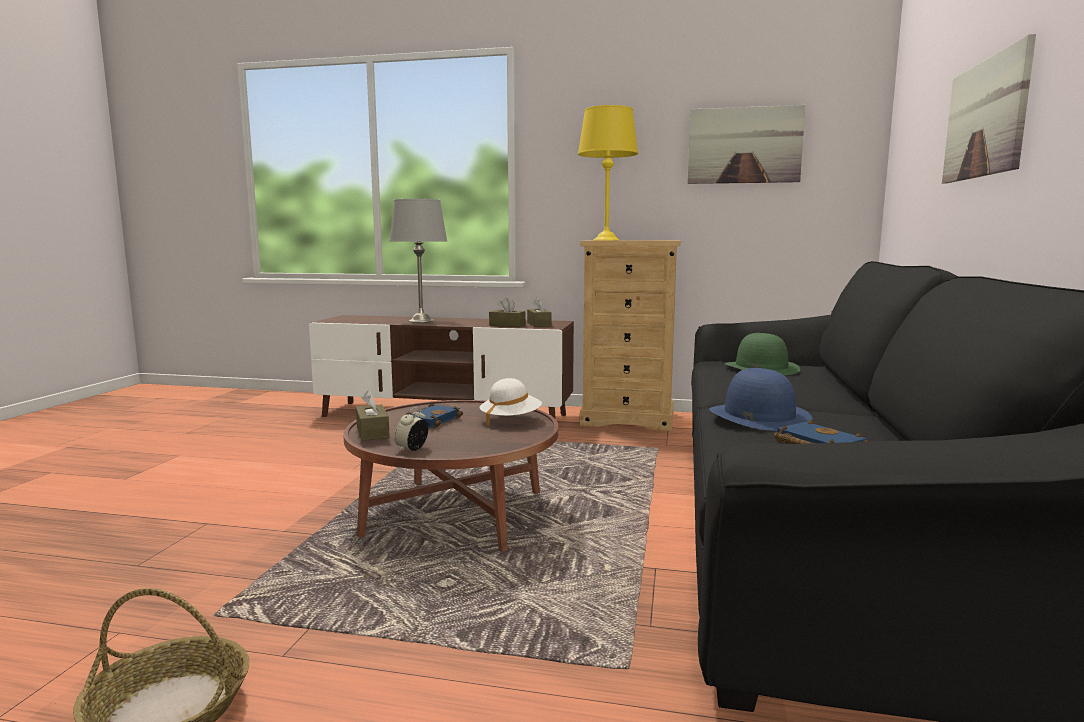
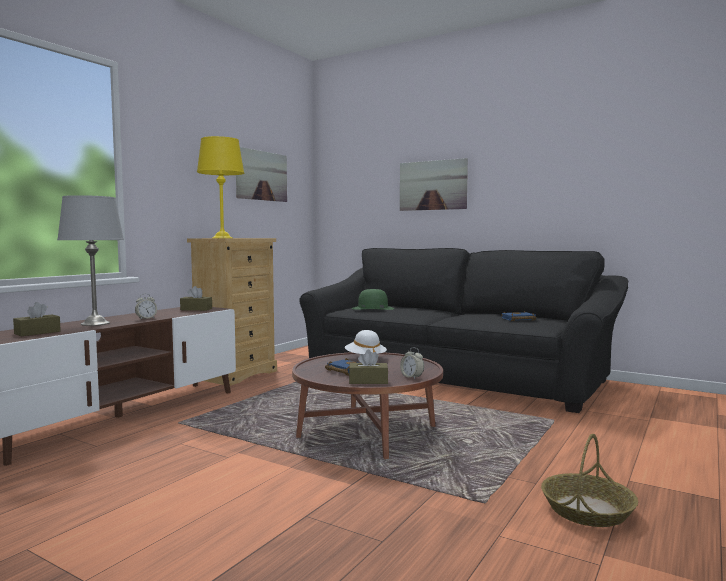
camera: 70 degrees left, 5 degrees down
(459, 324) = (146, 319): none -> alarm clock
(507, 325) = (184, 313): brown tissue box -> brown tissue box (37, 333)
(758, 416) = (470, 318): blue hat -> none

